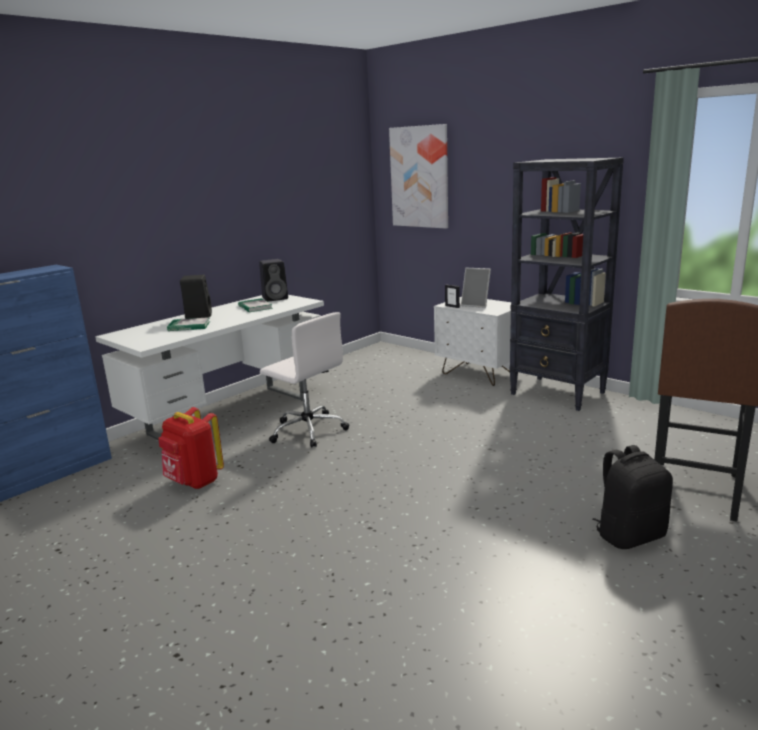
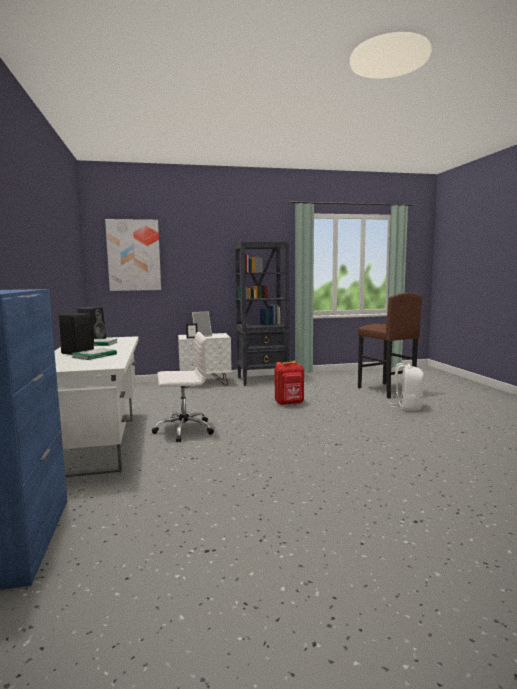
camera: 55 degrees left, 10 degrees down
(194, 482) = (188, 476): red backpack -> red backpack (289, 403)
(629, 535) = (407, 407): black backpack -> white backpack

